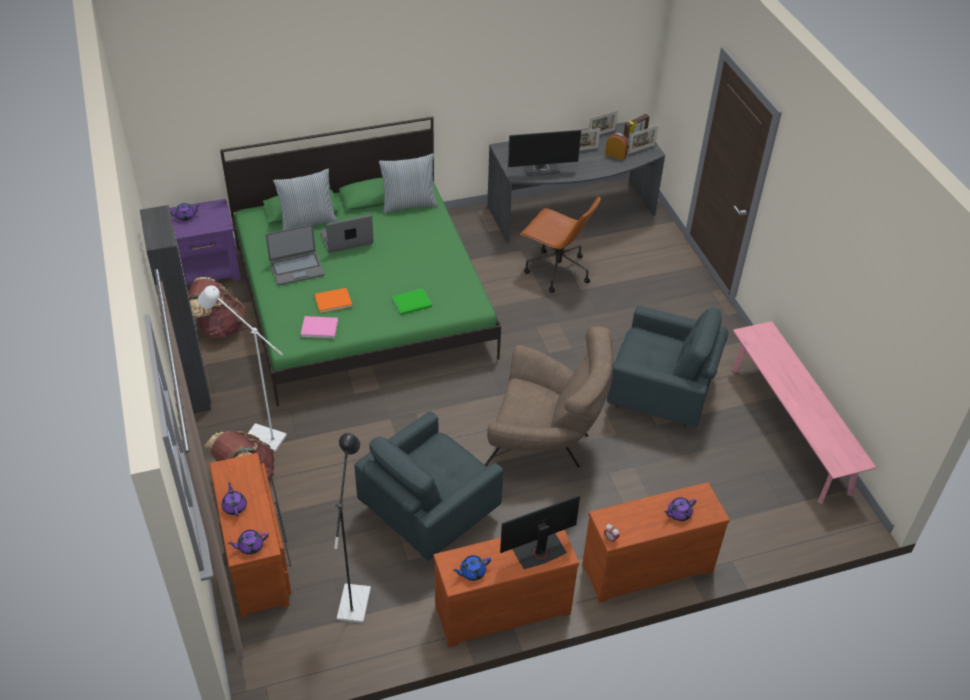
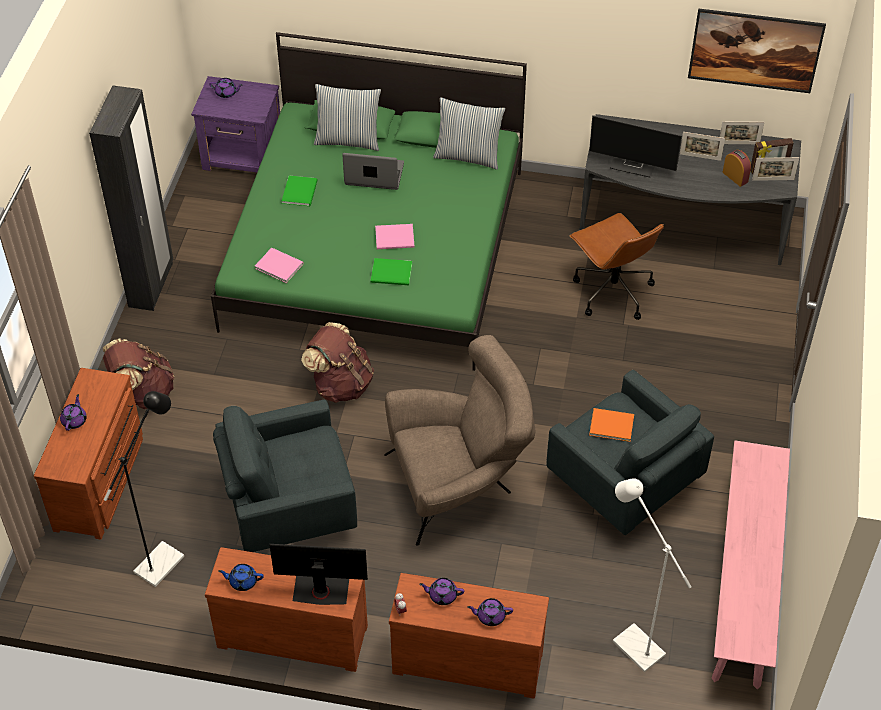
camera: 30 degrees right, 5 degrees up
(219, 327) = (215, 224): brown backpack -> brown backpack (341, 384)
(250, 546) = (63, 465): purple teapot -> purple teapot (442, 595)
(258, 436) = (179, 357): white floor lamp -> white floor lamp (631, 642)
(296, 269) = (301, 191): laptop -> green book
(332, 301) = (311, 240): orange book -> orange book (610, 424)
(397, 278) = (396, 238): none -> pink book
(546, 442) = (459, 482): brown armchair -> brown armchair turned 60 degrees counterclockwise
(600, 70) = (752, 67): none -> picture

